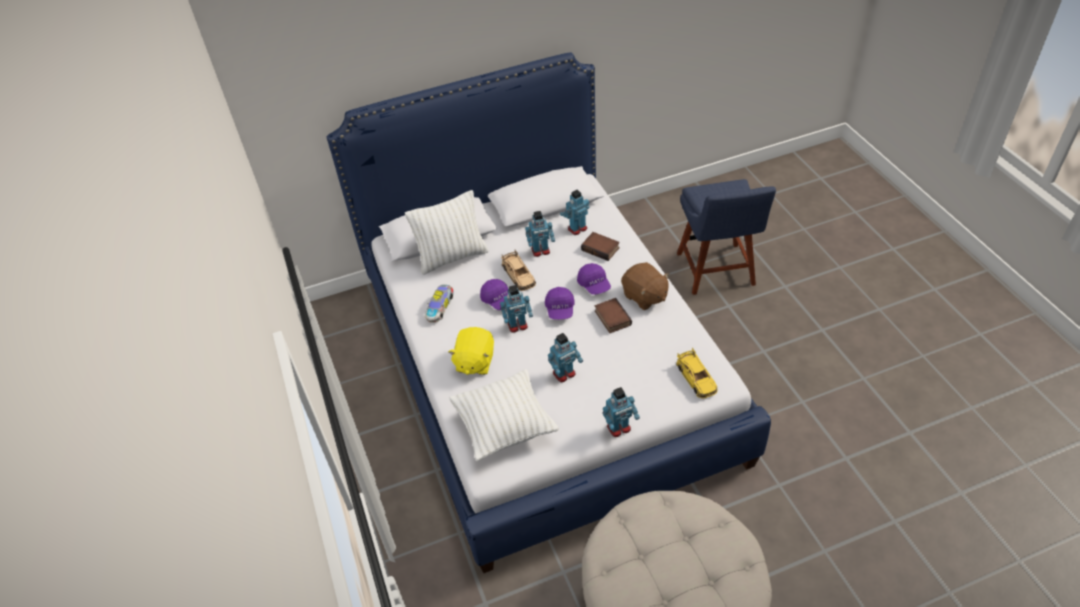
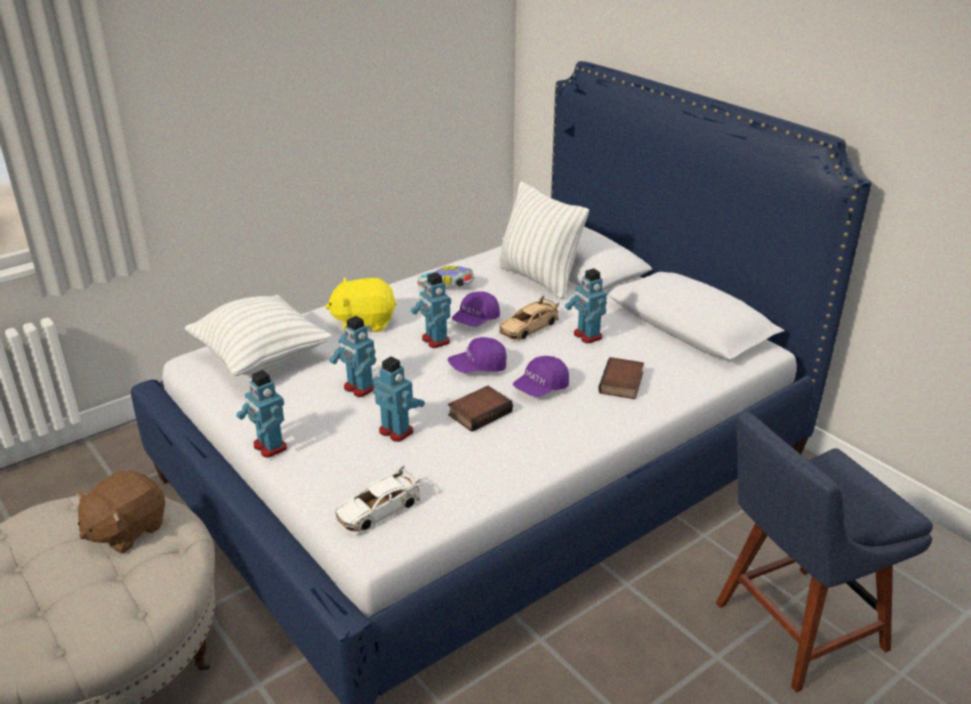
camera: 70 degrees right, 15 degrees down
(577, 228) = (653, 357): toy robot -> toy robot (396, 431)
(644, 296) = (538, 437): brown plush toy -> brown plush toy (125, 530)
(696, 378) = (379, 509): yellow toy car -> white toy car

